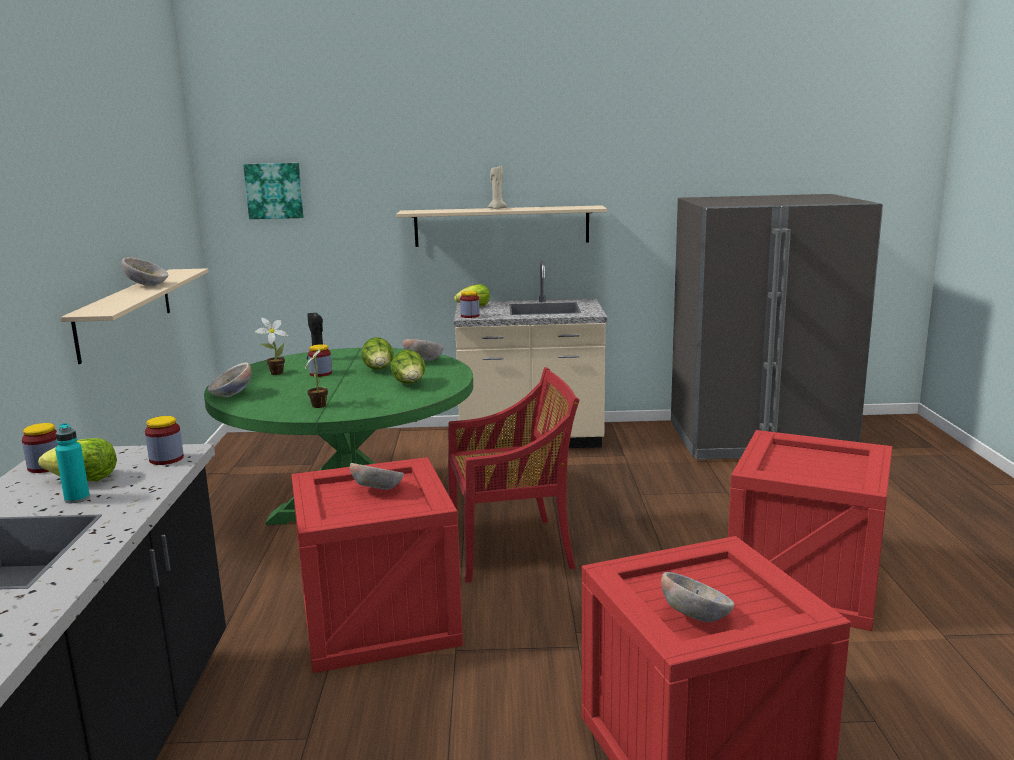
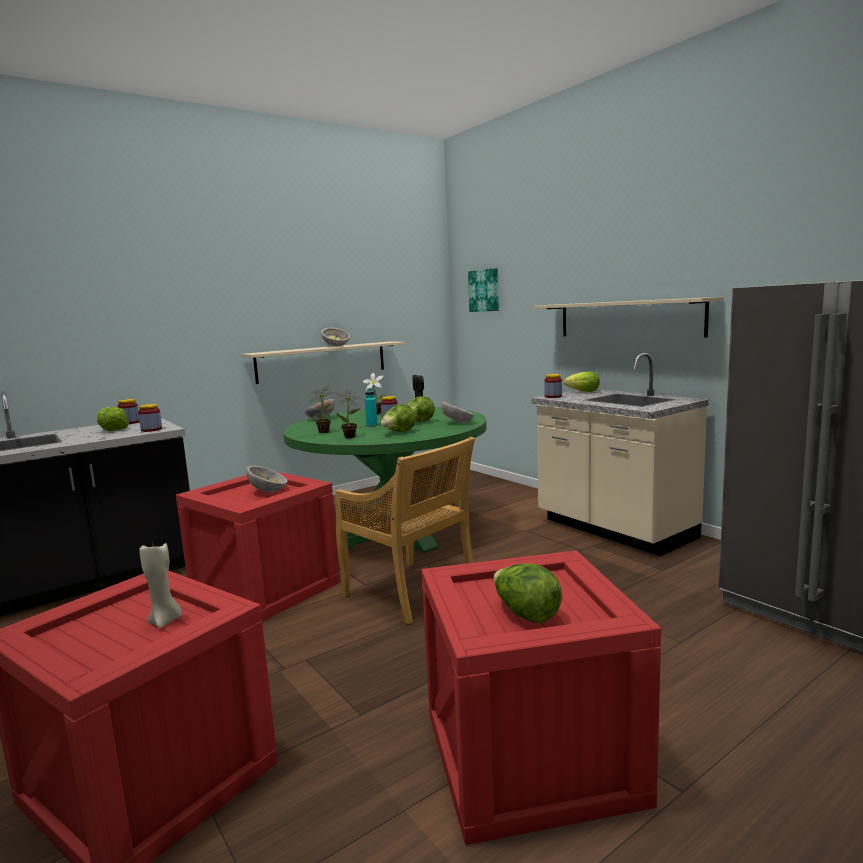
camera: 55 degrees right, 5 degrees down
(77, 498) = (84, 435): turquoise bottle -> turquoise bottle (372, 425)
(381, 401) = (351, 437): none -> potted plant
(497, 208) = (617, 301): beige candle -> beige candle (165, 621)
(512, 549) = (411, 591): red chair -> beige chair
(695, 617) = (87, 631): bowl -> none
(831, 470) = (525, 614): none -> lettuce

